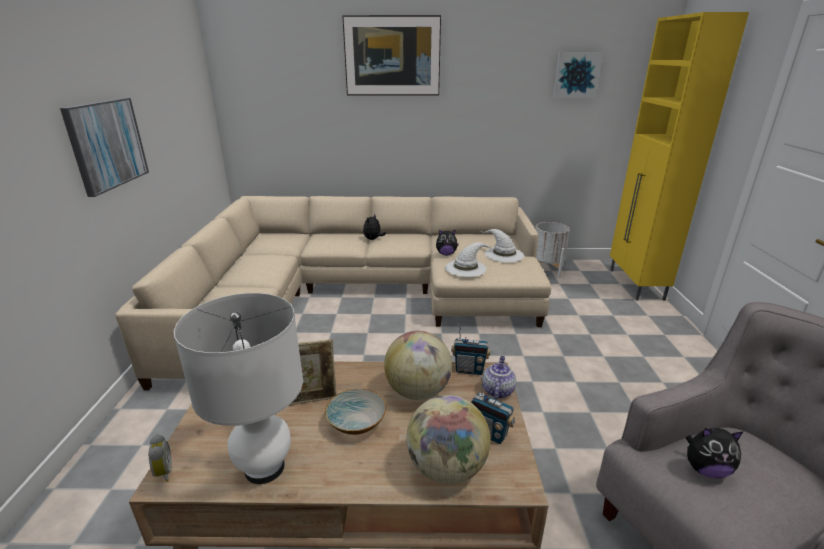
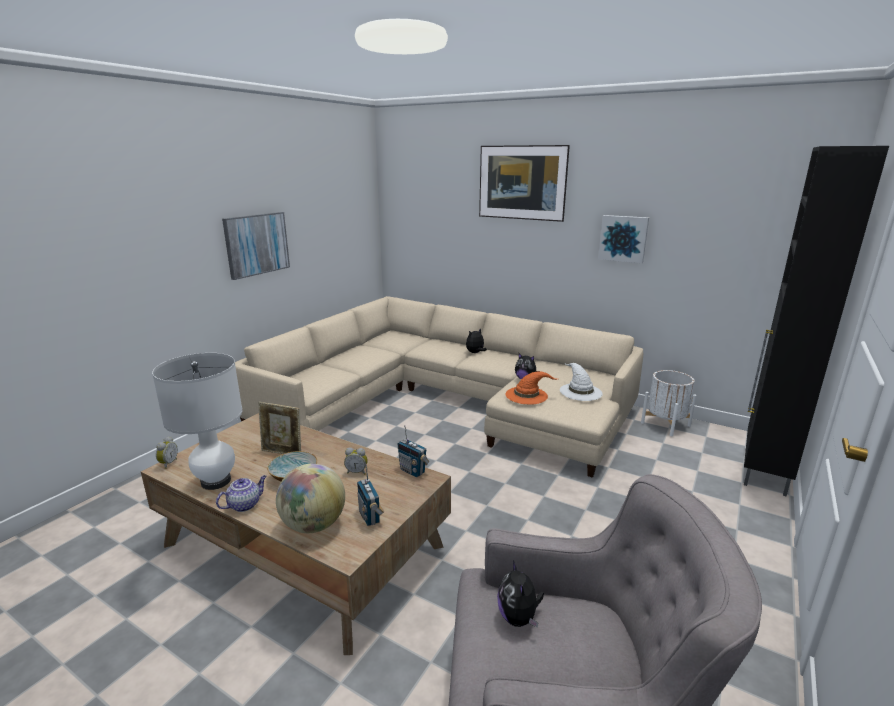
camera: 30 degrees right, 5 degrees down
(418, 391) = (357, 472): globe -> alarm clock
(466, 268) = (527, 395): white hat -> orange hat
(497, 390) = (414, 492): teapot -> teapot (245, 504)
(576, 75) = (718, 208): picture -> picture (623, 238)
(635, 285) = (764, 469): yellow cabinet -> black cabinet
(705, 469) = (518, 617): plush toy -> plush toy turned 45 degrees clockwise

